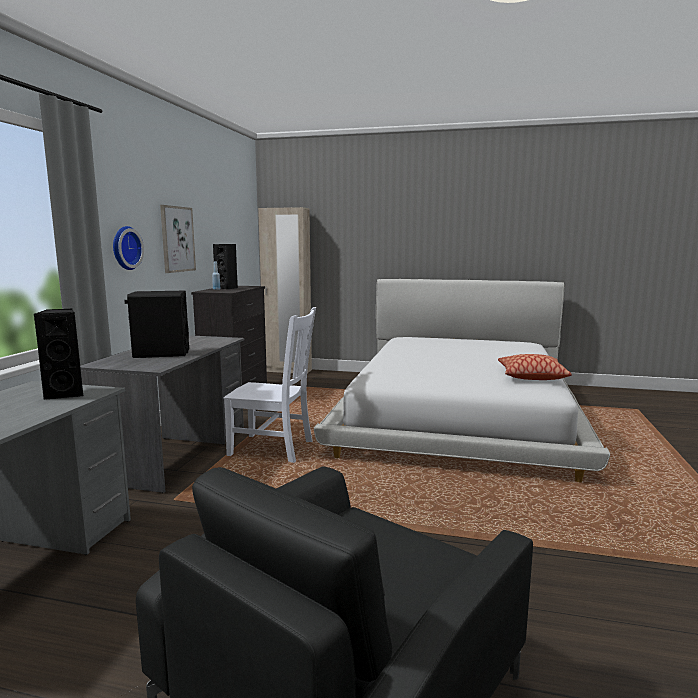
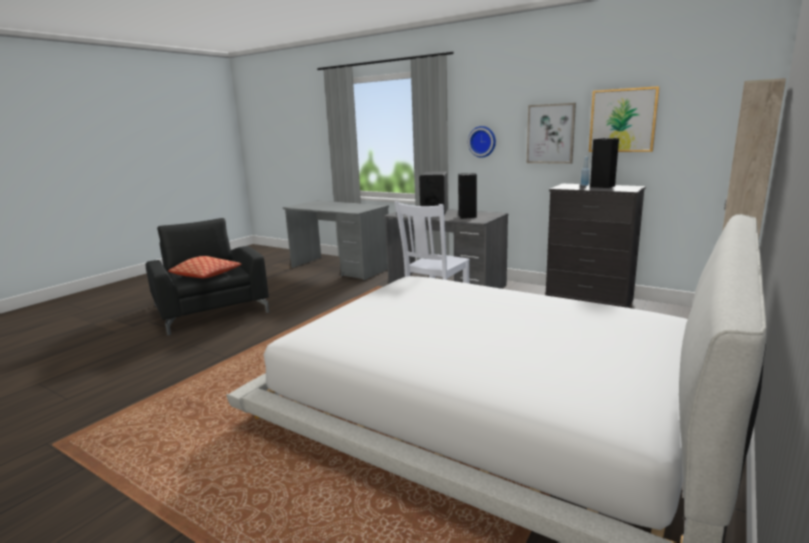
camera: 110 degrees right, 5 degrees up
(66, 393) = (356, 209): black speaker -> black speaker (467, 217)
(212, 228) = (622, 120): none -> picture
(531, 376) = (355, 339): pillow -> pillow (206, 275)

